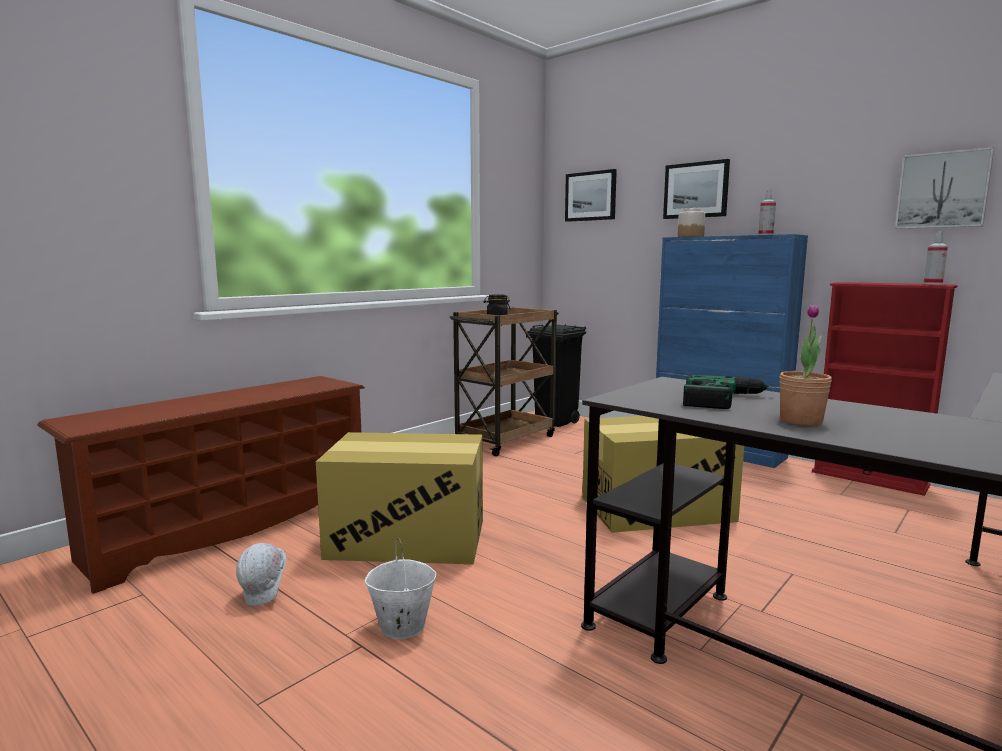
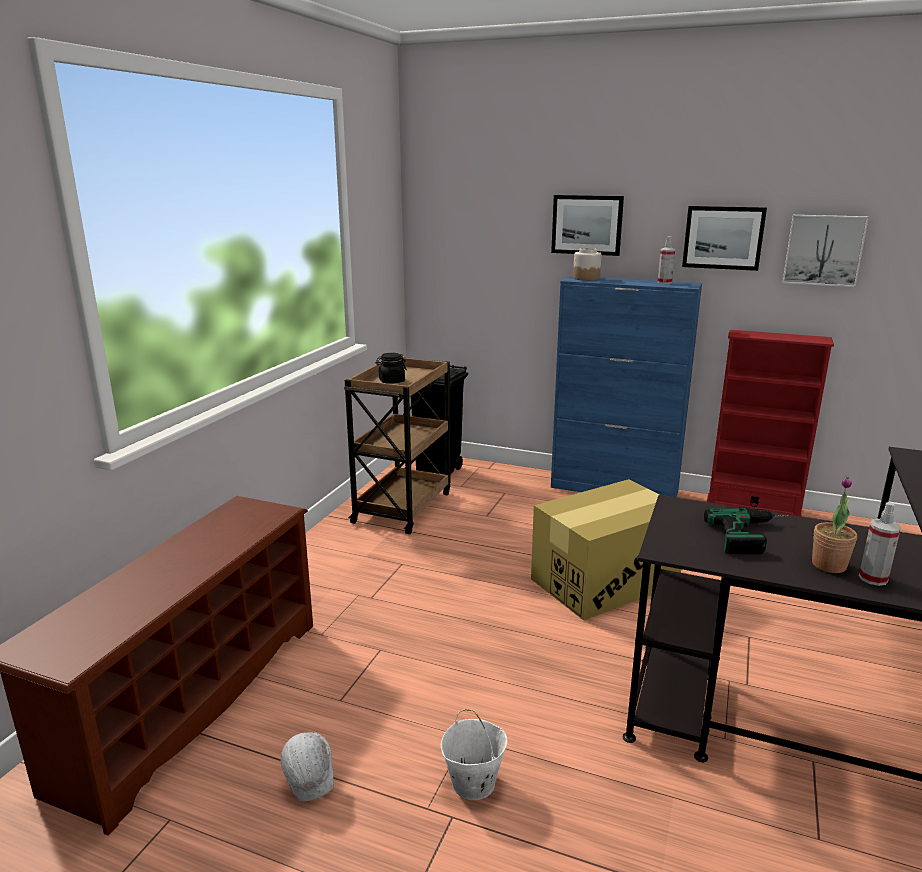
camera: 20 degrees left, 10 degrees up
(407, 539) = (399, 672): cardboard box -> none
(590, 196) = (463, 218): picture -> picture (723, 237)
(933, 284) = (815, 339): spray bottle -> spray bottle (873, 578)

